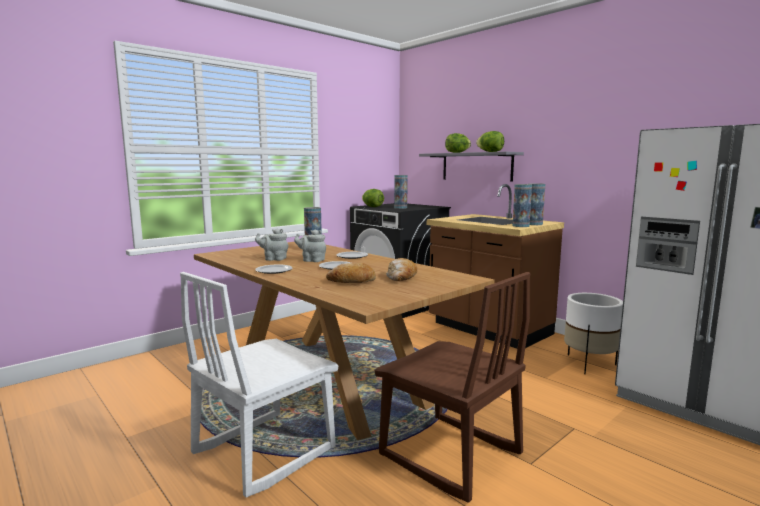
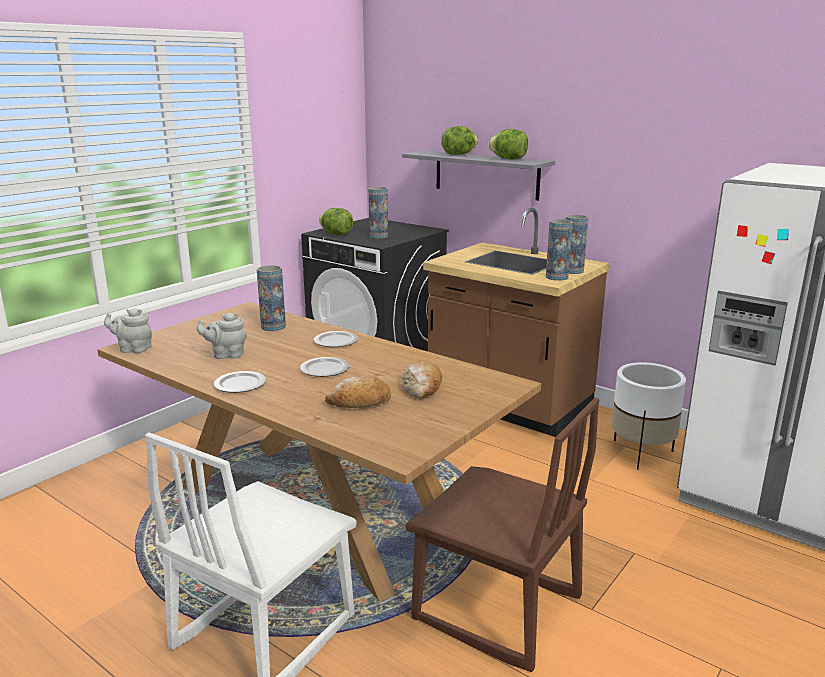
camera: 10 degrees left, 10 degrees up
(312, 260) = (283, 354): grey teapot -> grey teapot (133, 349)

